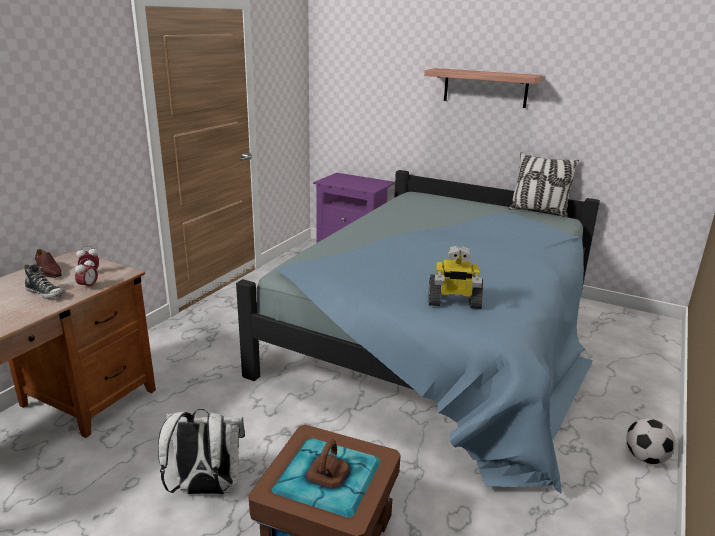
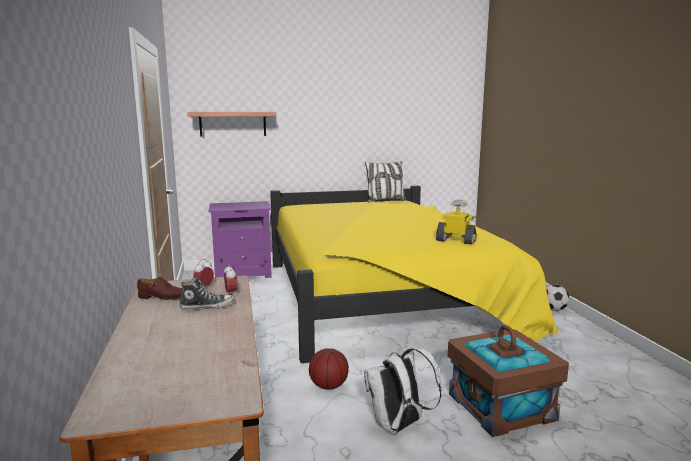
camera: 40 degrees left, 10 degrees down
(223, 413) = (328, 386): none -> basketball
(441, 340) = (384, 297): blue bed -> yellow bed
(453, 302) = (456, 240): toy robot -> toy robot turned 120 degrees counterclockwise
(485, 87) = (332, 119): shelf -> shelf (233, 124)

